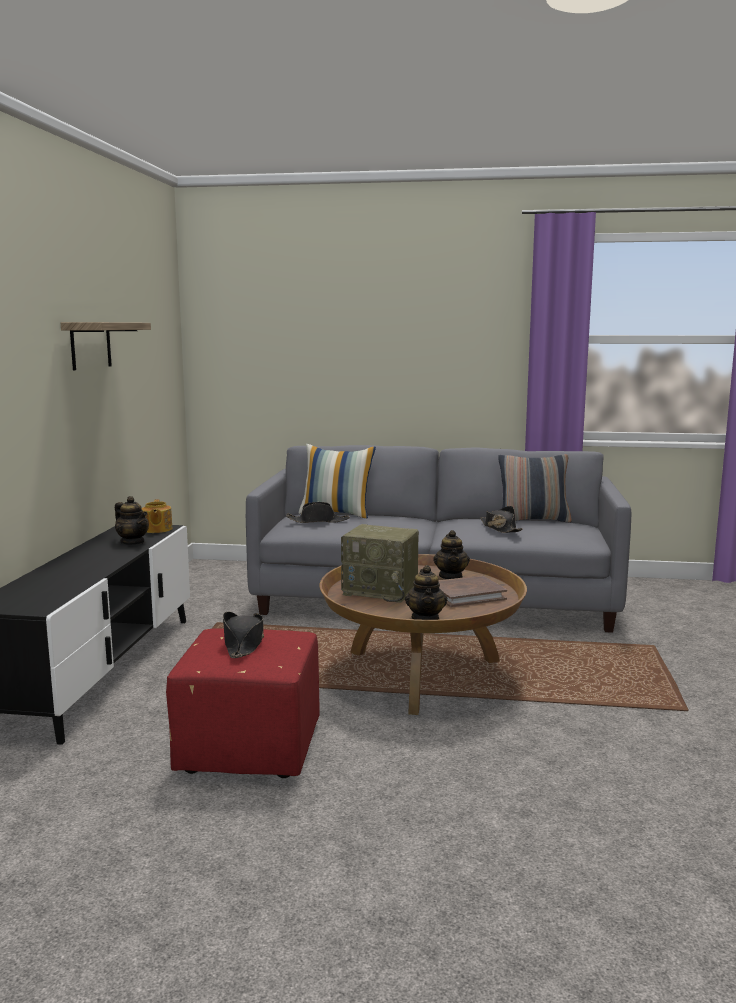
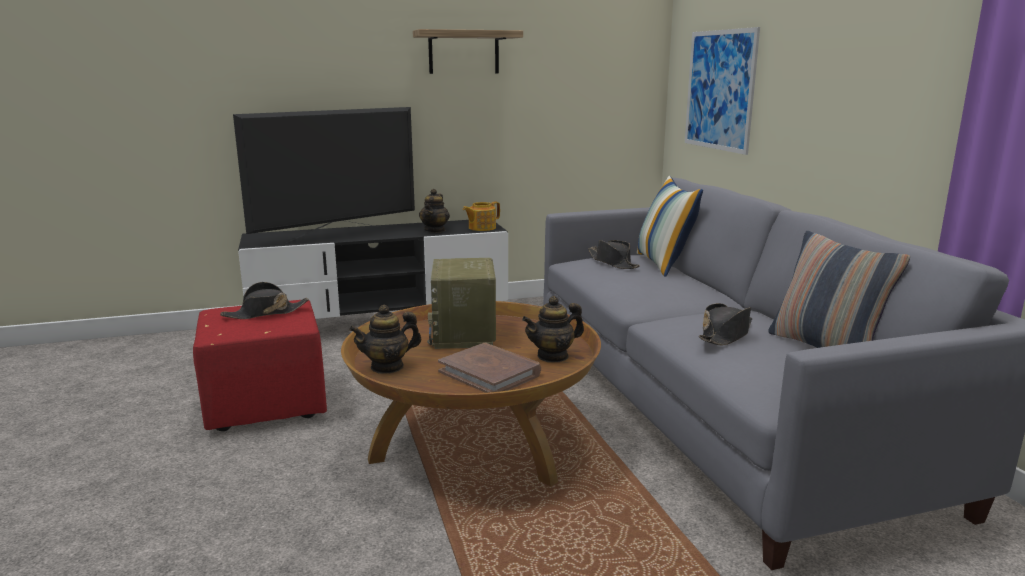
camera: 65 degrees right, 5 degrees up
(70, 574) = (337, 235): none -> television
(272, 372) = (719, 90): none -> picture

